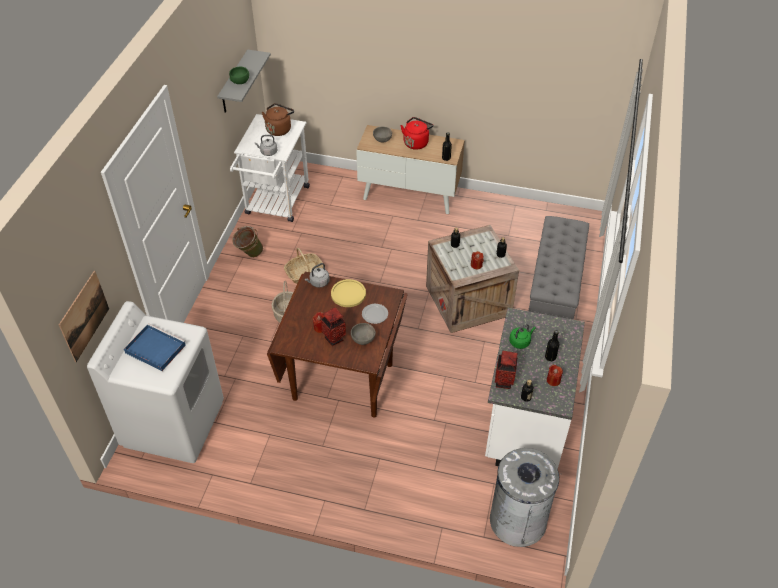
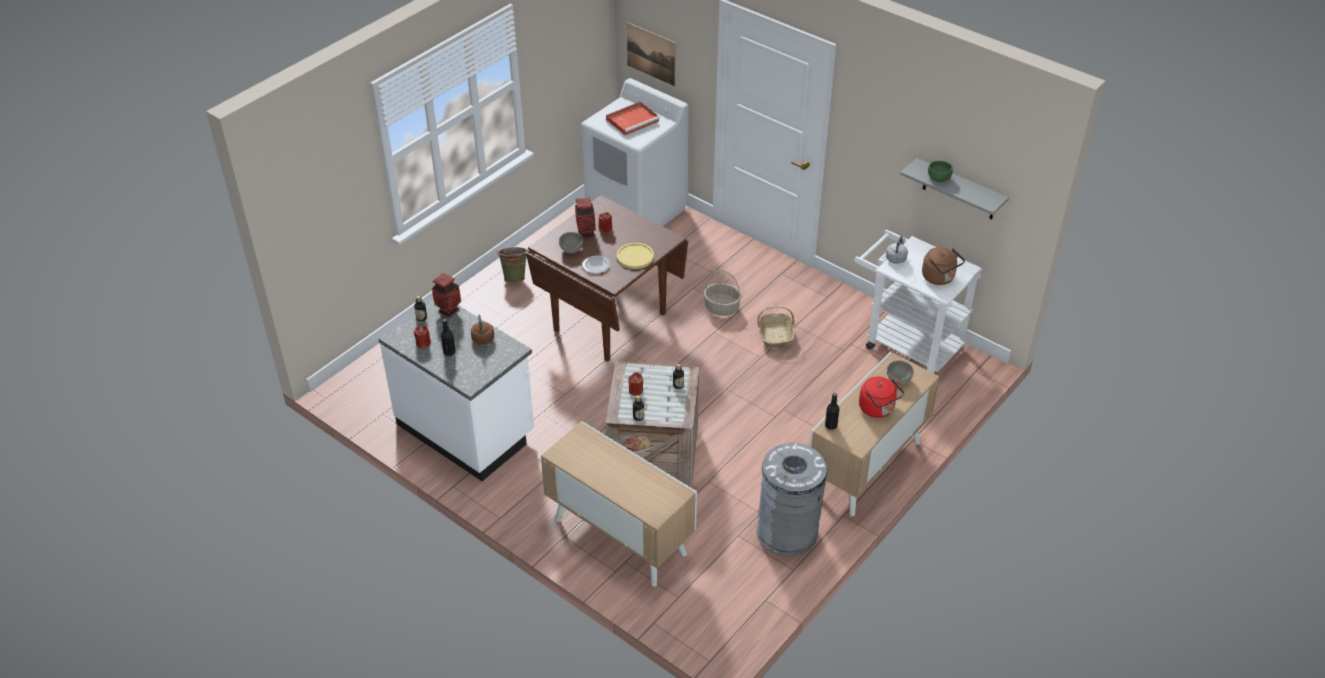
camera: 115 degrees right, 5 degrees down
(154, 348) = (633, 120): blue tray -> red tray
(249, 254) = (829, 302): green bucket -> green bucket (515, 276)
(318, 283) = (663, 242): grey kettle -> none
(518, 520) = (379, 382): grey trash can -> grey trash can (787, 532)
(520, 342) = (483, 340): green kettle -> brown kettle
(554, 291) = (618, 537): grey bench -> cabinet

